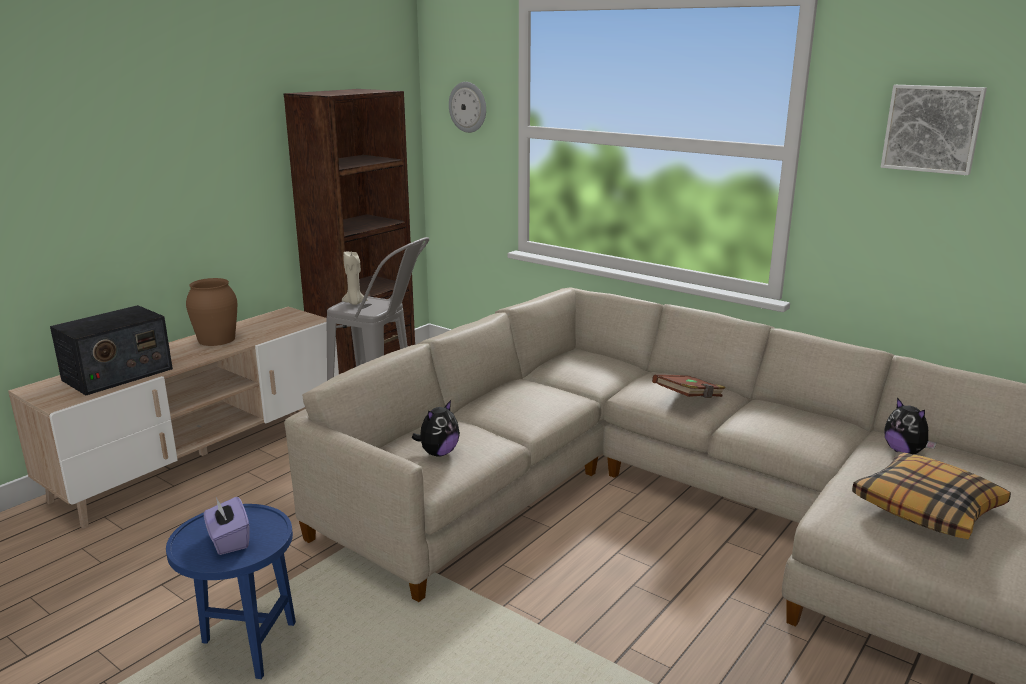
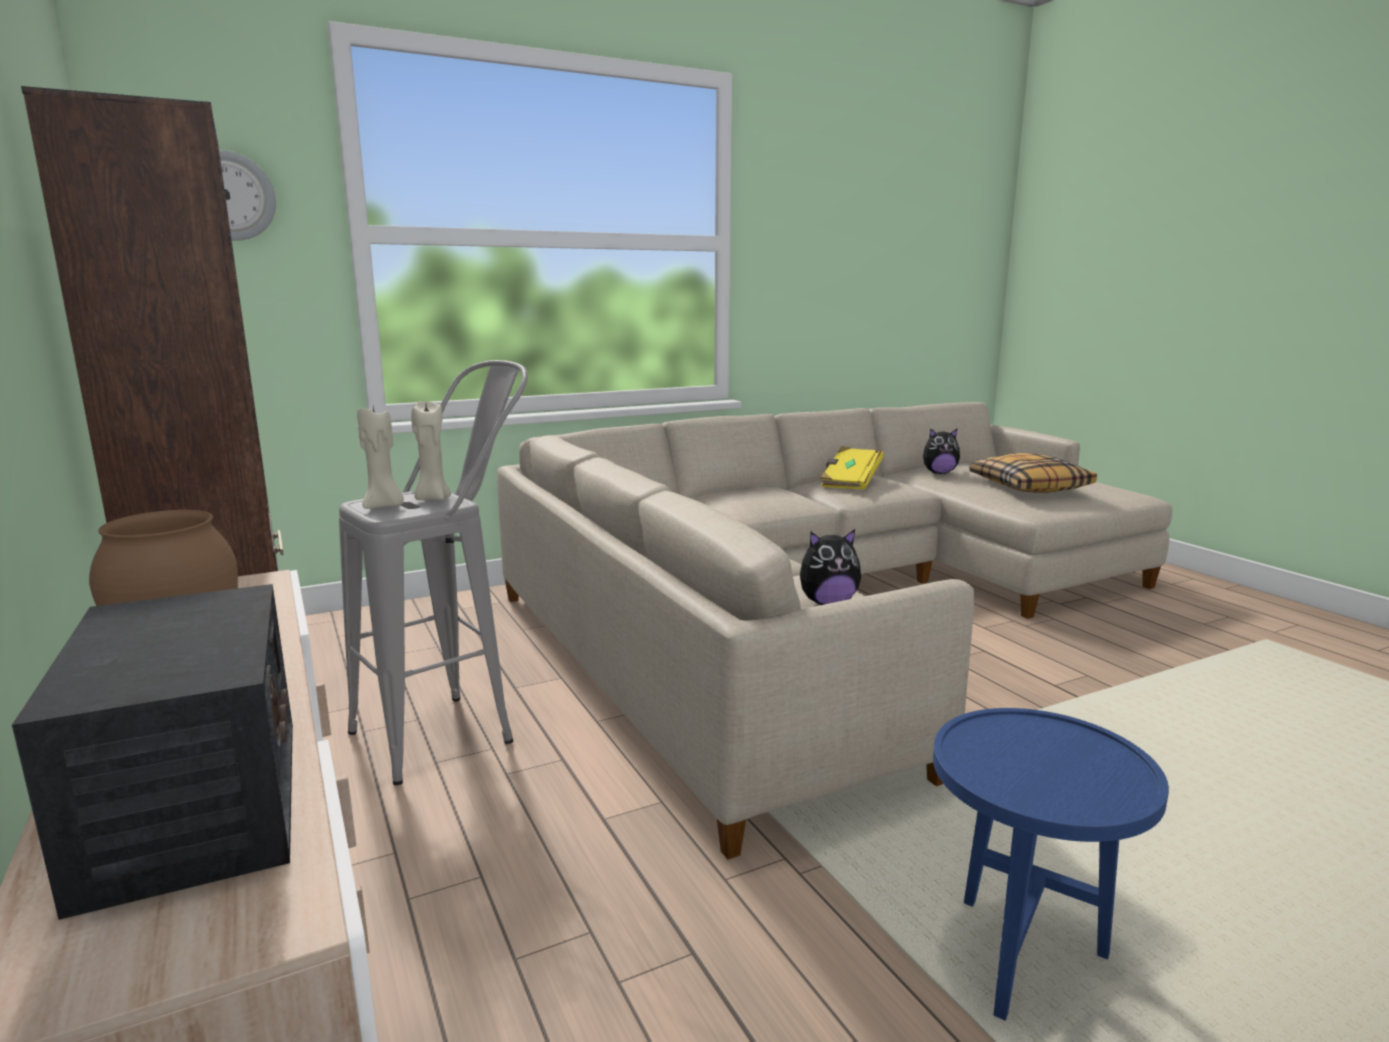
camera: 65 degrees left, 5 degrees down
(228, 540) = (1057, 764): purple tissue box -> none
(376, 306) = (432, 499): none -> beige candle
(438, 453) = (827, 603): plush toy -> plush toy turned 105 degrees clockwise
(689, 399) = (785, 496): brown book -> none
(785, 416) = (850, 482): none -> yellow book
(932, 128) = (829, 213): picture -> none

